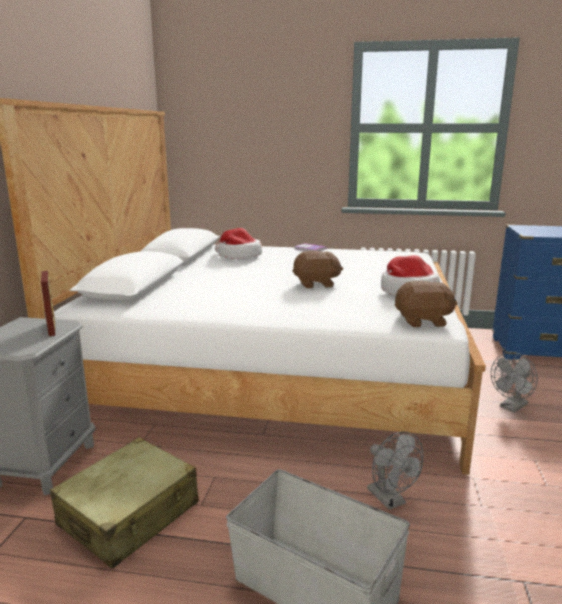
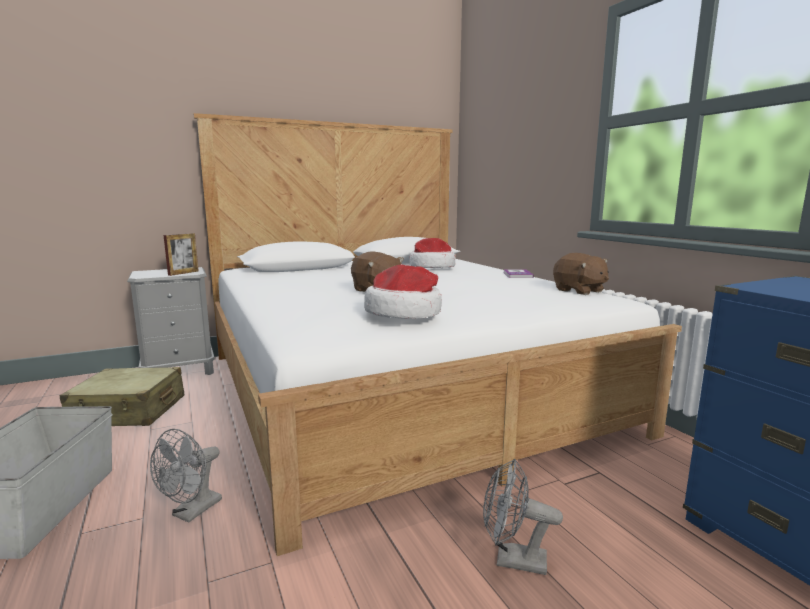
camera: 55 degrees right, 5 degrees down
(423, 321) = (308, 334): brown plush toy -> brown plush toy (579, 291)

